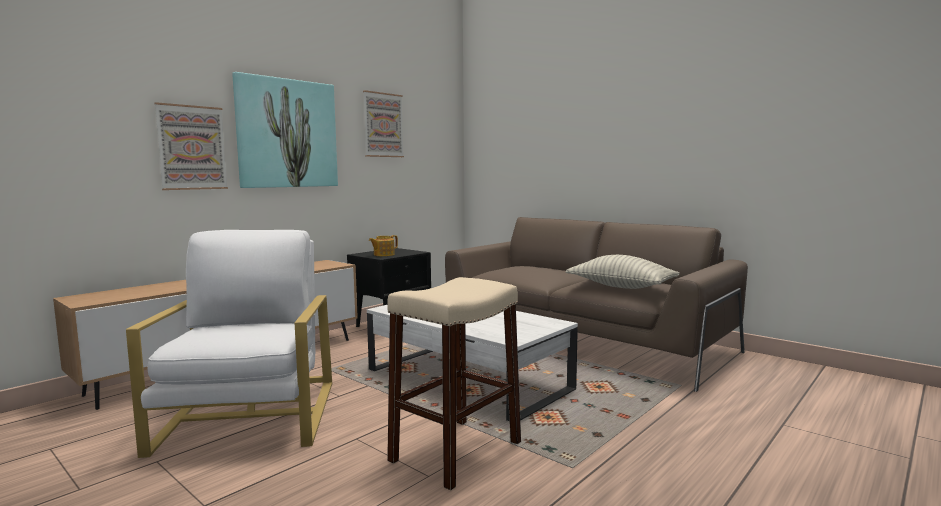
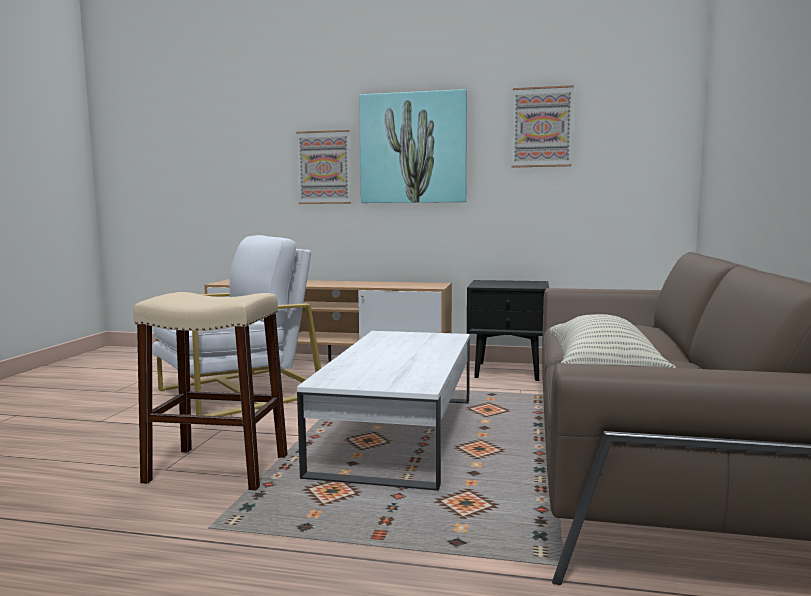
camera: 60 degrees right, 0 degrees up
(383, 255) = (494, 284): teapot -> none

